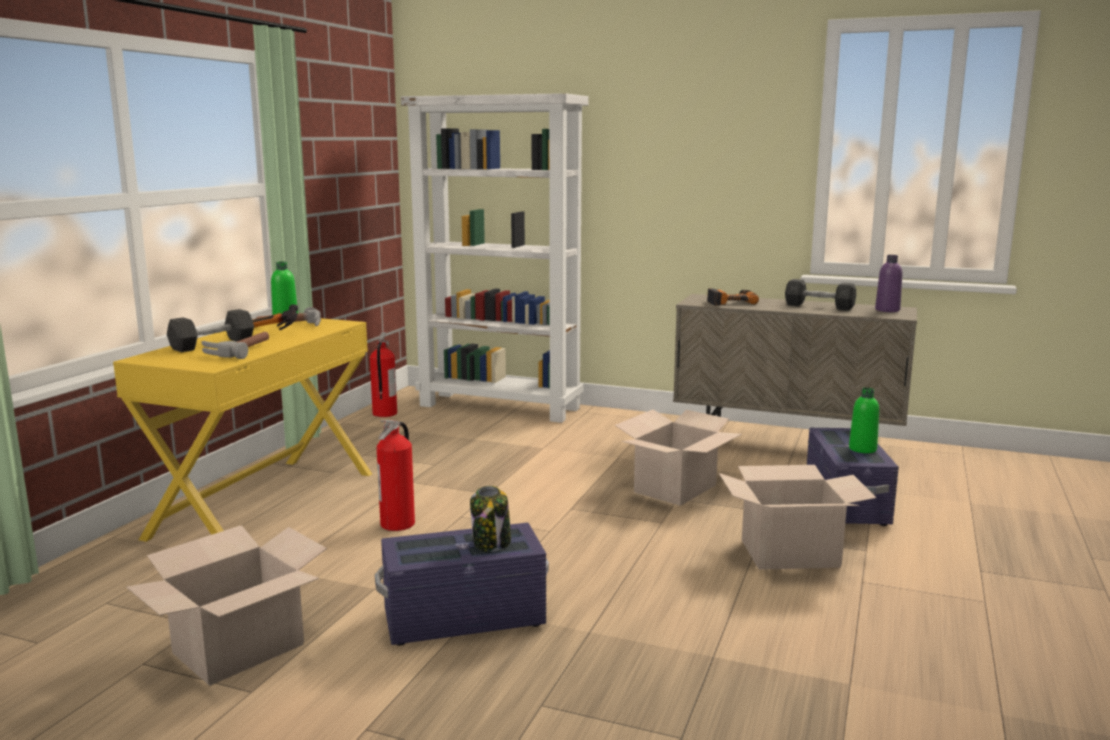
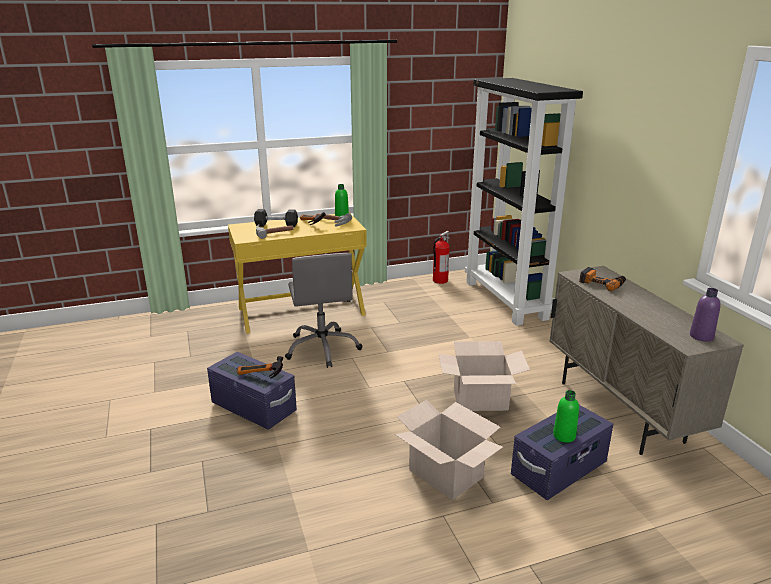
camera: 50 degrees right, 10 degrees up
(238, 648) = (181, 372): cardboard box -> none
(398, 524) = (323, 348): fire extinguisher -> grey office chair
(491, 543) = (259, 377): jar -> hammer
(501, 407) = (506, 300): white bookcase -> black bookcase
(819, 306) = (656, 311): grey dumbbell -> none

